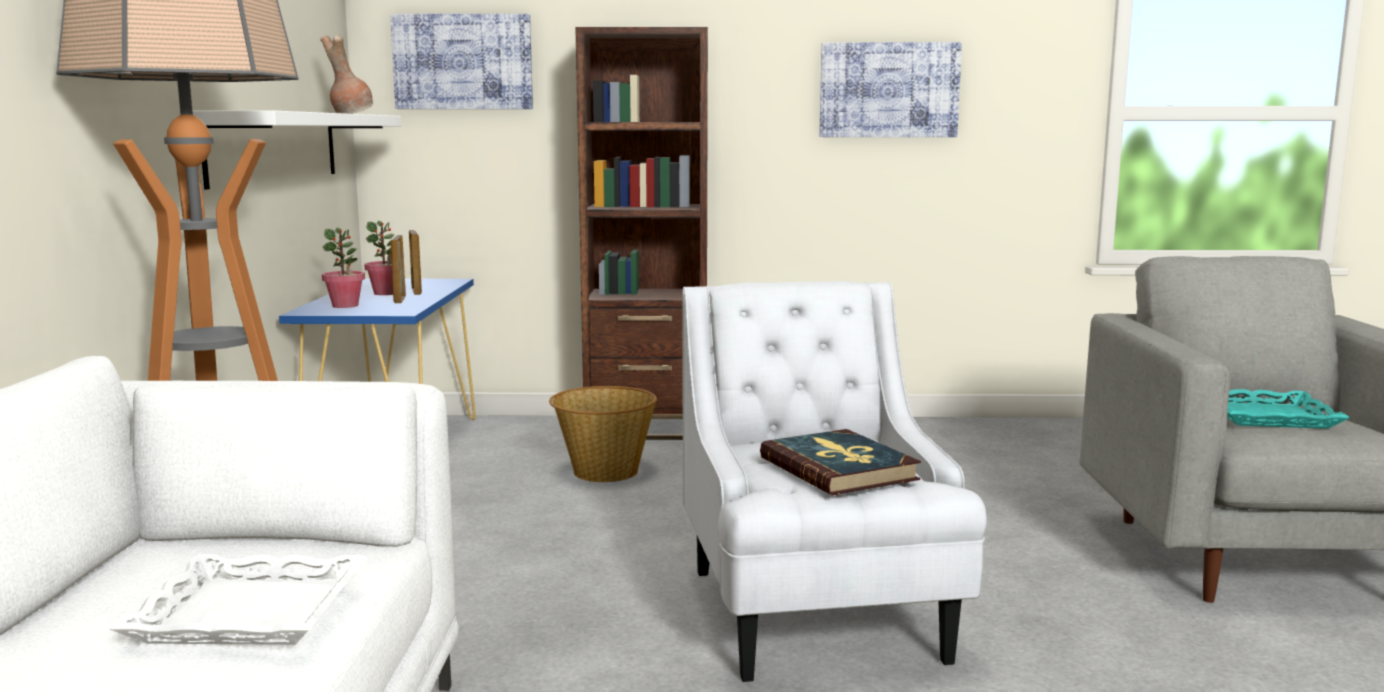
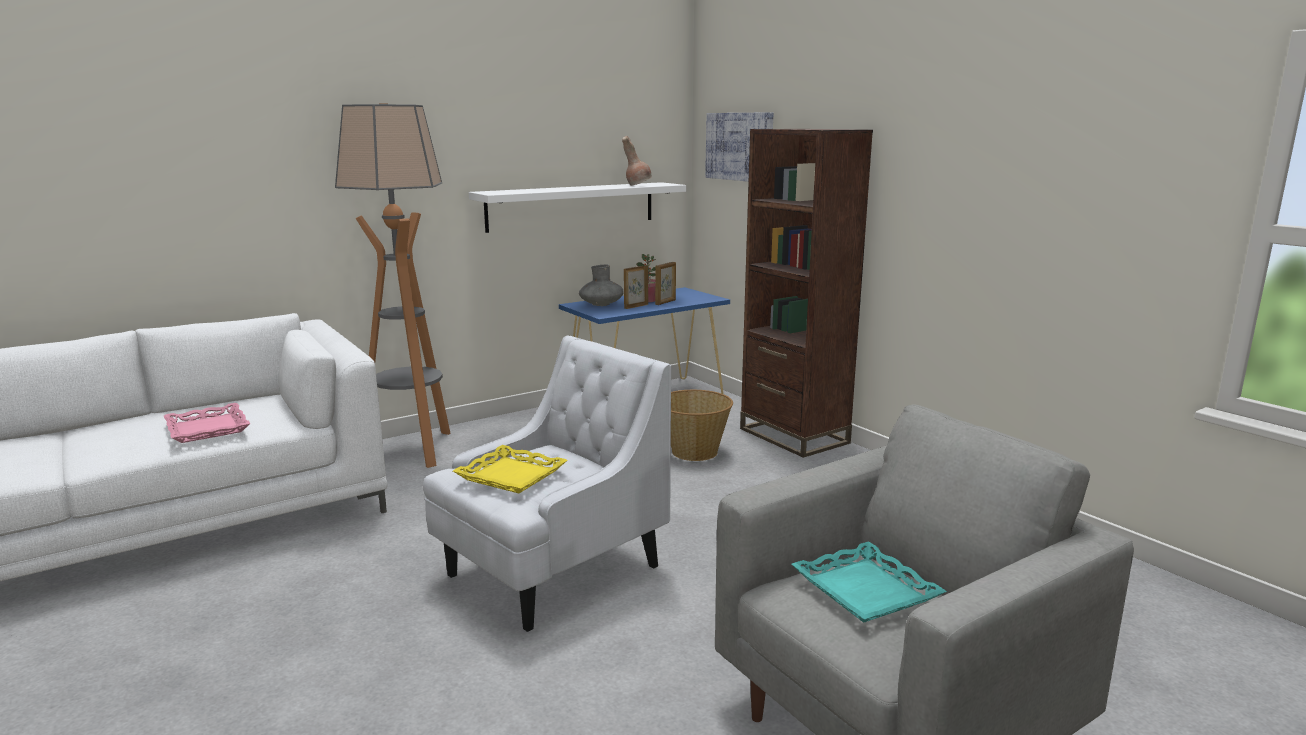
camera: 55 degrees right, 5 degrees up
(251, 612) = (208, 428): white tray -> pink tray
(345, 306) = (601, 304): potted plant -> grey vase
(839, 469) = (512, 475): book -> yellow tray
(889, 90) = (1010, 186): picture -> none

